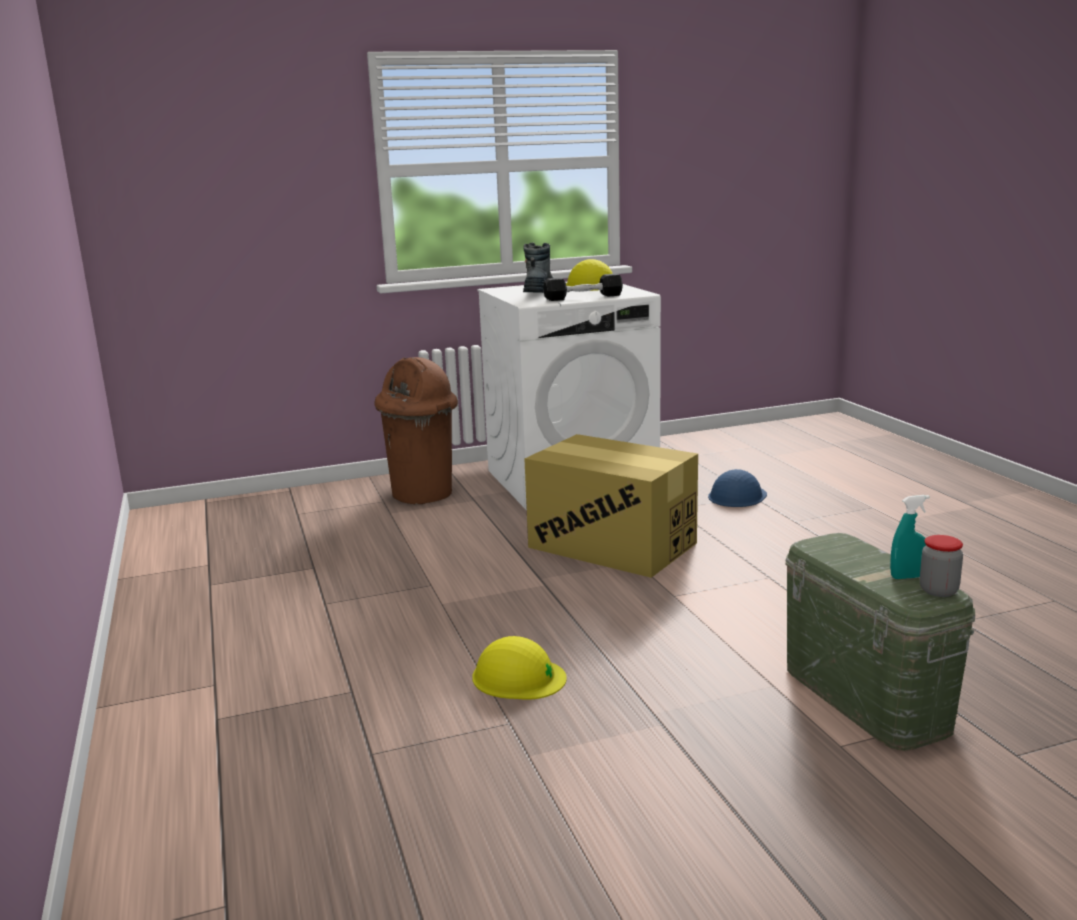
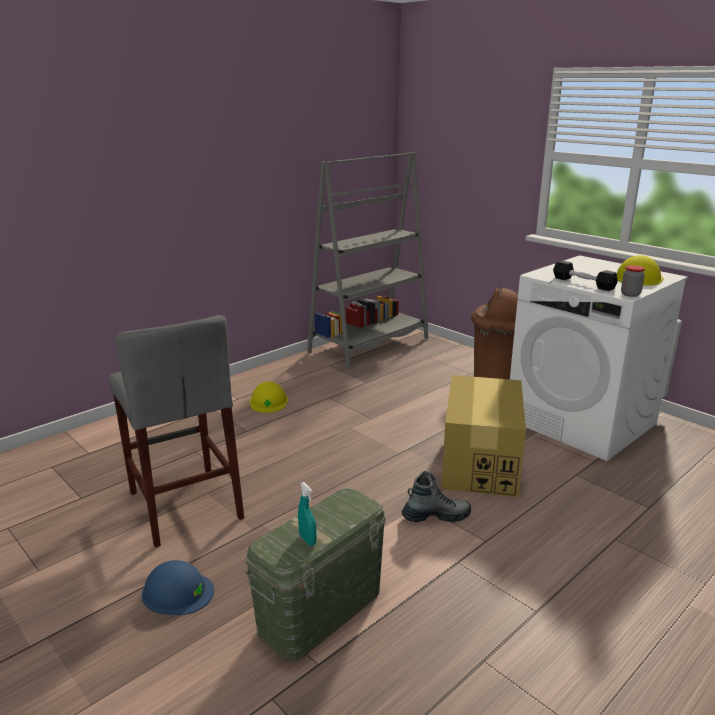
camera: 65 degrees right, 5 degrees up
(188, 542) = (369, 345): none -> grey bookcase
(518, 677) = (281, 471): yellow hard hat -> yellow hard hat (268, 401)
(540, 293) = (583, 271): boot -> boot (436, 516)
(547, 782) = (185, 504): none -> grey stool
(737, 496) = (639, 500): blue hard hat -> blue hard hat (177, 592)
(938, 591) = (288, 555): jar -> jar (630, 294)

